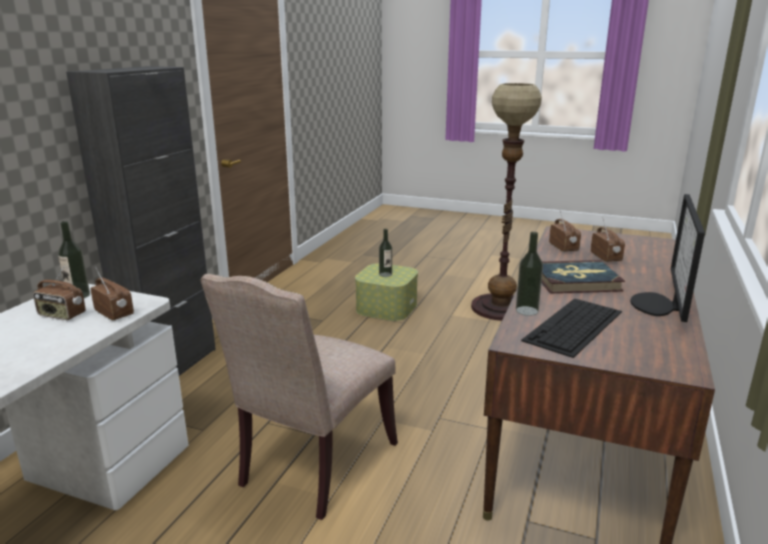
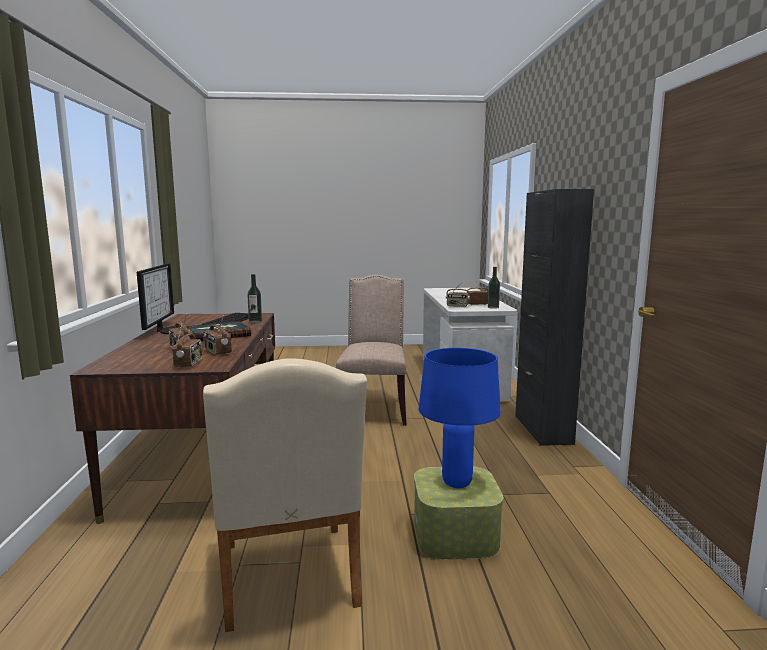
camera: 155 degrees right, 10 degrees down
(385, 274) = (457, 483): bottle -> blue table lamp
(500, 307) = (289, 581): floor lamp -> beige chair
(584, 237) = (189, 364): none -> radio

